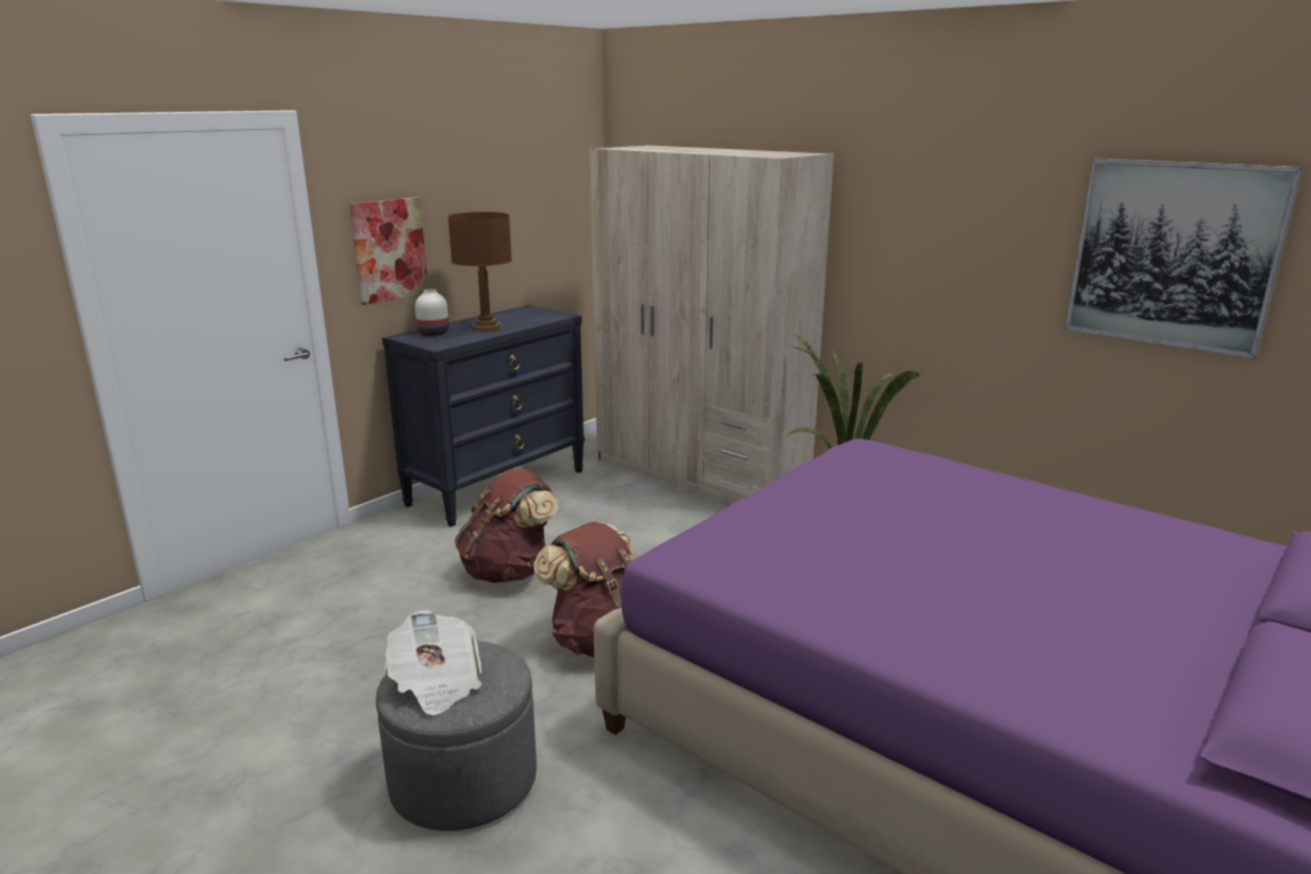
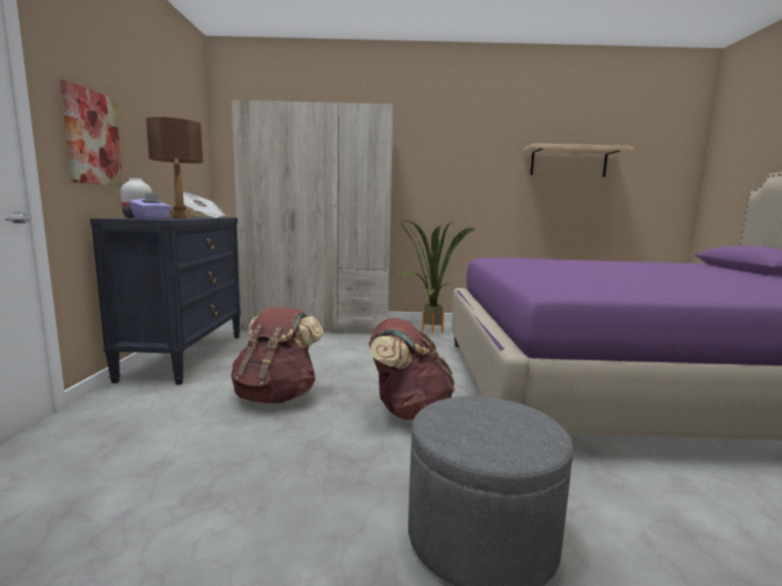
camera: 40 degrees left, 10 degrees down
(432, 342) = (152, 219): none -> purple tissue box
(436, 684) = (489, 431): newspaper -> newspaper (203, 217)
(1173, 255) = (568, 162): picture -> shelf

